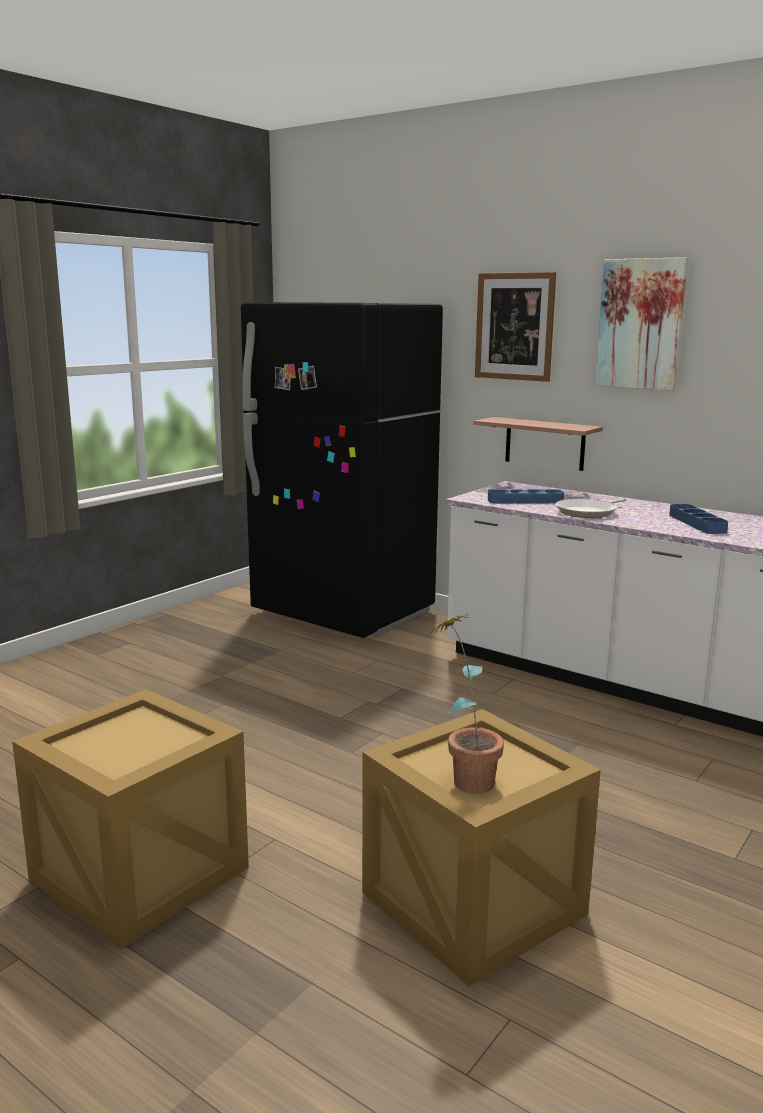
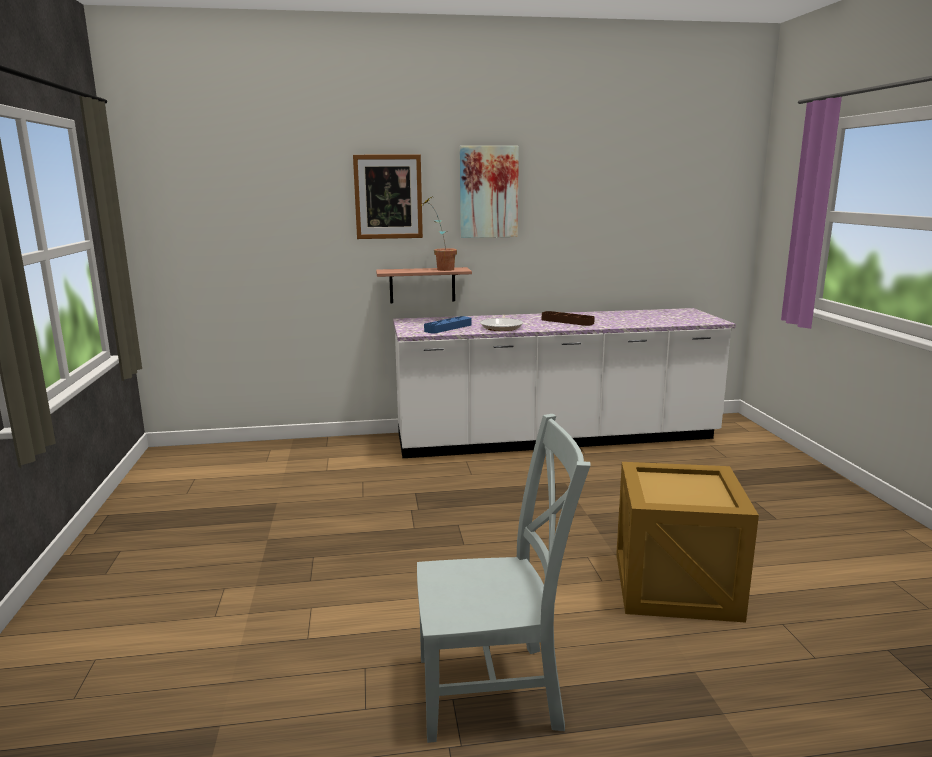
camera: 45 degrees left, 0 degrees up
(137, 875) = (495, 691): crate -> grey chair
(343, 613) = (271, 460): black fridge -> none
(465, 777) = (691, 498): potted plant -> potted plant (440, 269)
(697, 523) = (567, 321): blue tray -> brown tray

